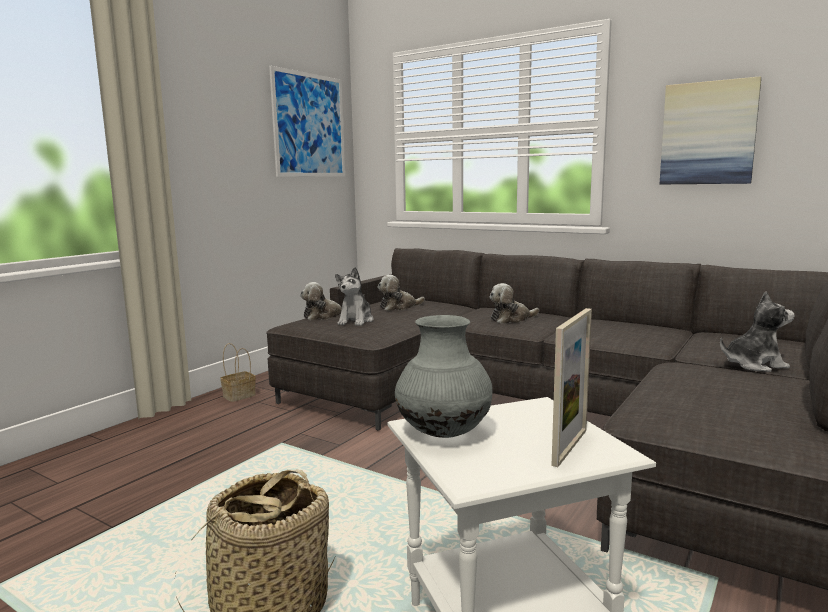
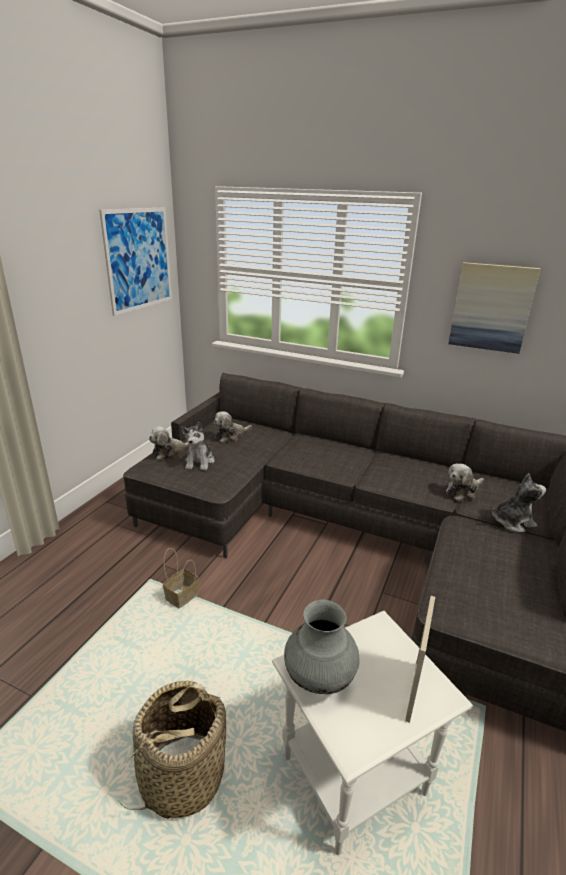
camera: 10 degrees left, 15 degrees up
(240, 395) = (100, 517): basket -> basket (182, 596)
(511, 319) = (326, 456): plush toy -> plush toy (463, 491)

